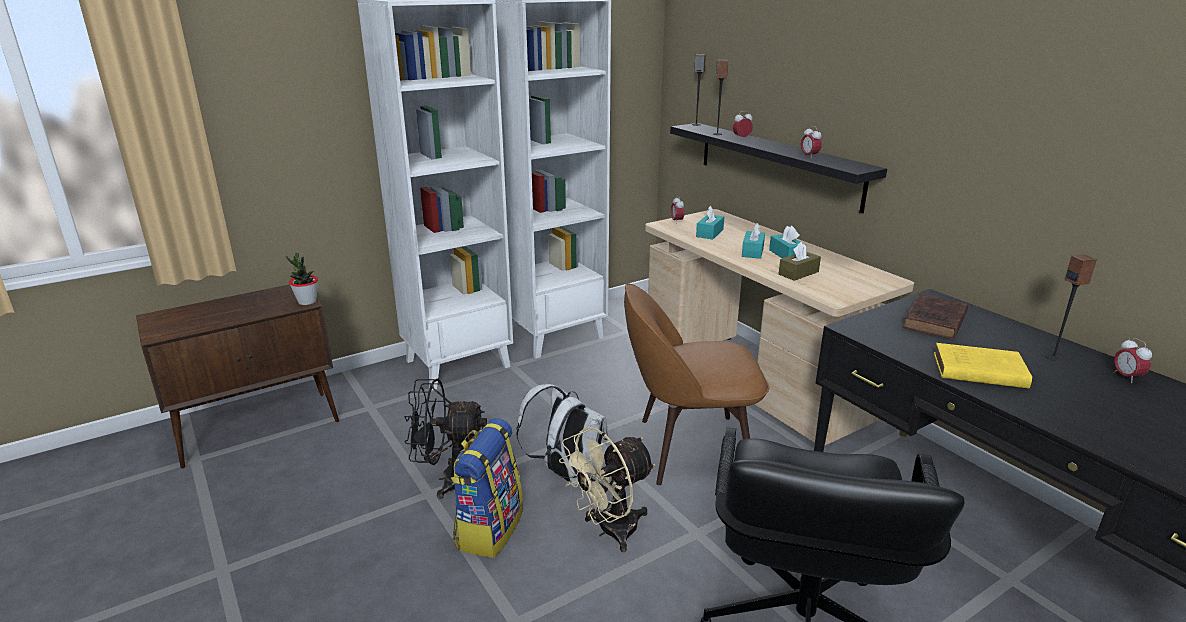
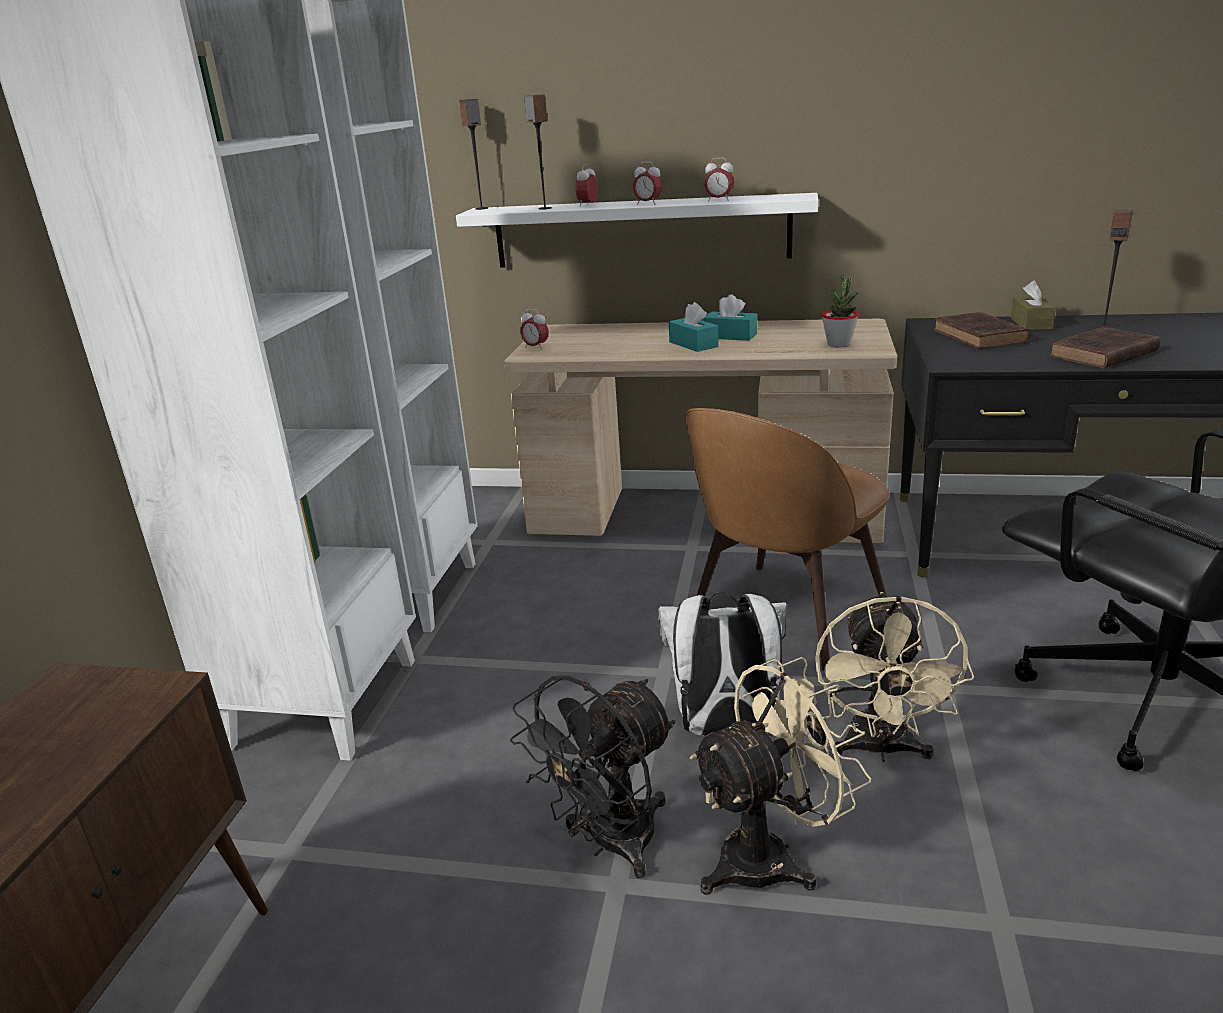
camera: 45 degrees left, 0 degrees up
(307, 302) = (158, 684): potted plant -> potted plant (839, 344)
(489, 528) = (770, 856): backpack -> beige fan
(709, 233) = (603, 345): turquoise tissue box -> none
(777, 164) = (640, 232): black shelf -> white shelf
(798, 273) = (785, 345): brown tissue box -> brown tissue box (1031, 323)
(976, 370) = (1101, 354): yellow book -> brown book
(1126, 377) = (1164, 322): alarm clock -> alarm clock (648, 204)

